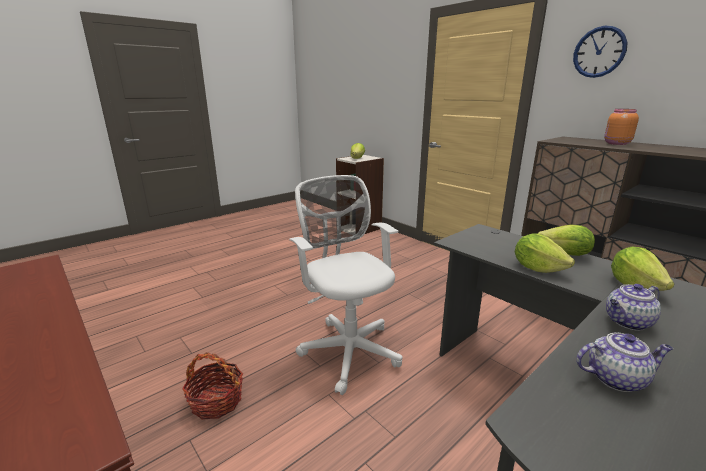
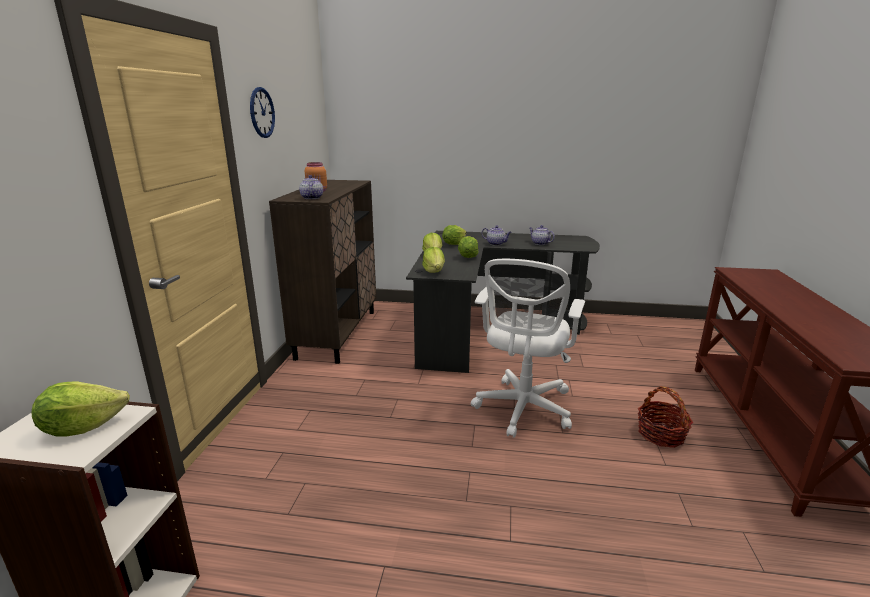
camera: 130 degrees left, 0 degrees up
(484, 235) = (434, 271): none -> lettuce
(569, 140) = (311, 198): none -> teapot

